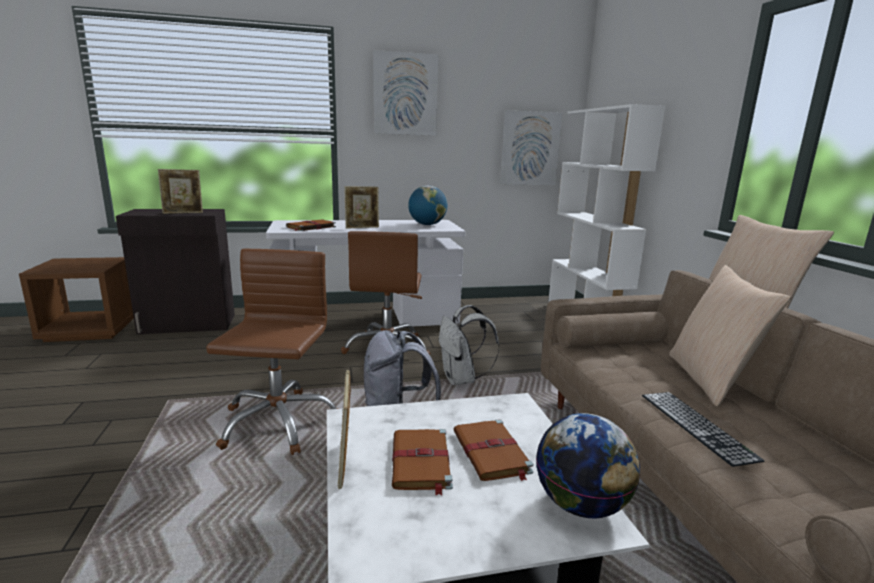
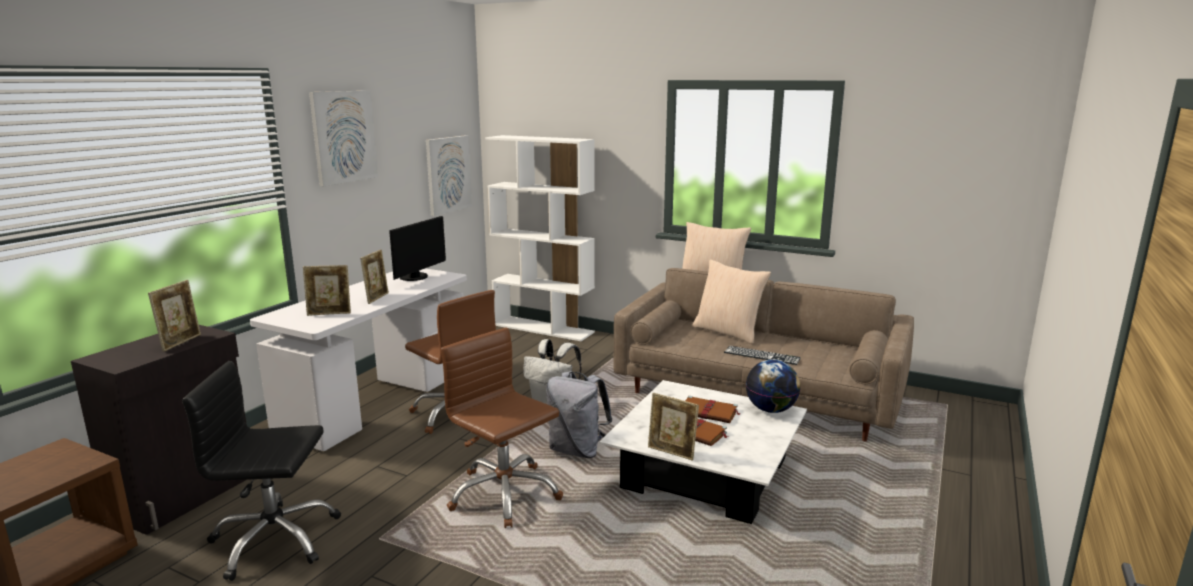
camera: 50 degrees left, 0 degrees up
(148, 367) = (274, 540): none -> black office chair
(310, 227) = (329, 313): brown book -> picture frame
(427, 225) = (416, 277): globe -> monitor

